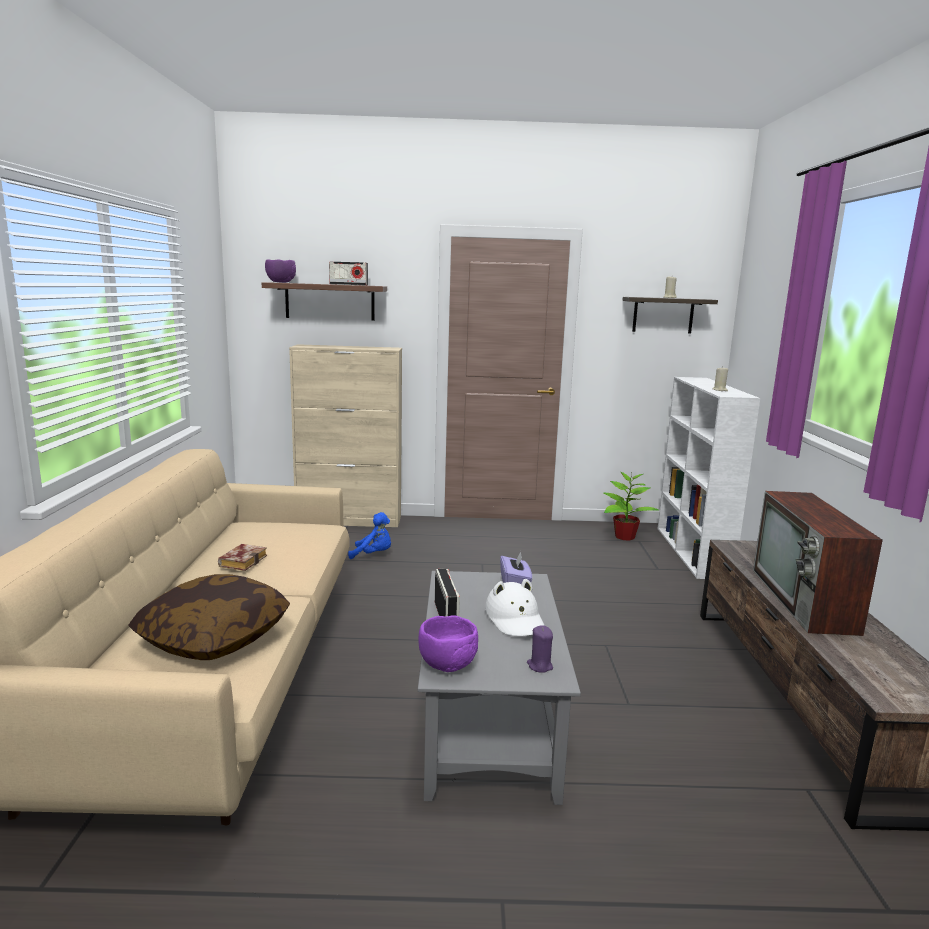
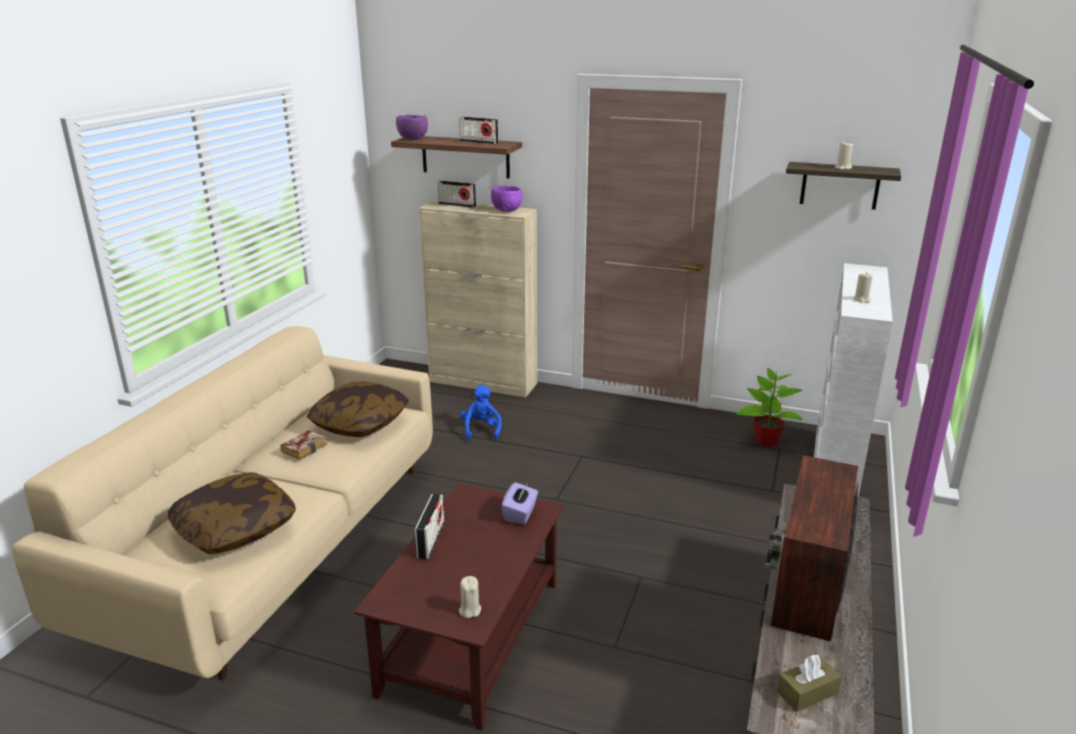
camera: 20 degrees right, 10 degrees up
(288, 537) = (360, 423): none -> pillow
(324, 345) = (457, 205): none -> radio
(373, 555) = (481, 430): blue plush toy -> blue plush toy turned 120 degrees counterclockwise
(447, 666) = (392, 594): purple bowl -> purple bowl (506, 211)
(487, 720) = (472, 635): grey coffee table -> brown coffee table
(515, 619) = (489, 554): white hat -> none
(539, 666) = (469, 610): purple candle -> beige candle
(888, 674) = (807, 692): none -> brown tissue box

